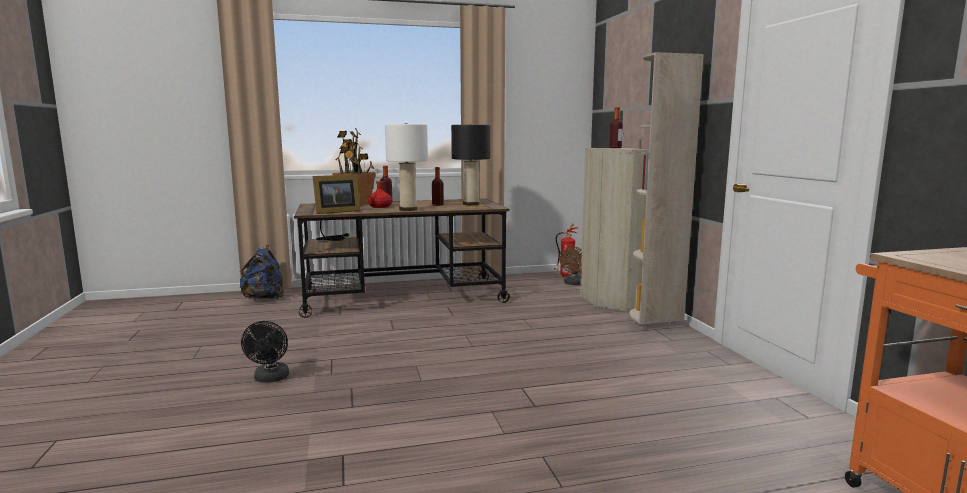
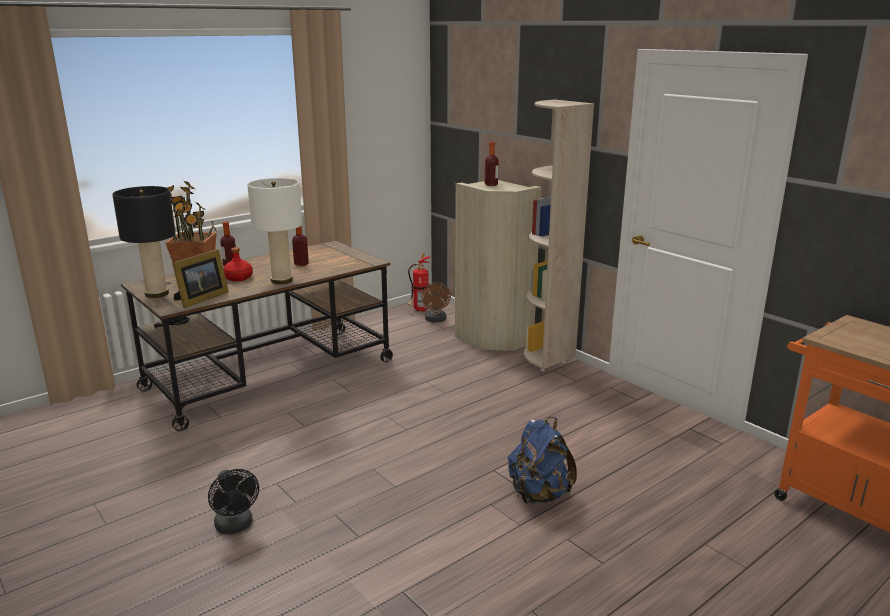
camera: 25 degrees left, 10 degrees up
(264, 299) = (93, 411): blue backpack -> blue backpack (538, 494)
(471, 204) = (337, 257): black table lamp -> black table lamp (156, 294)

